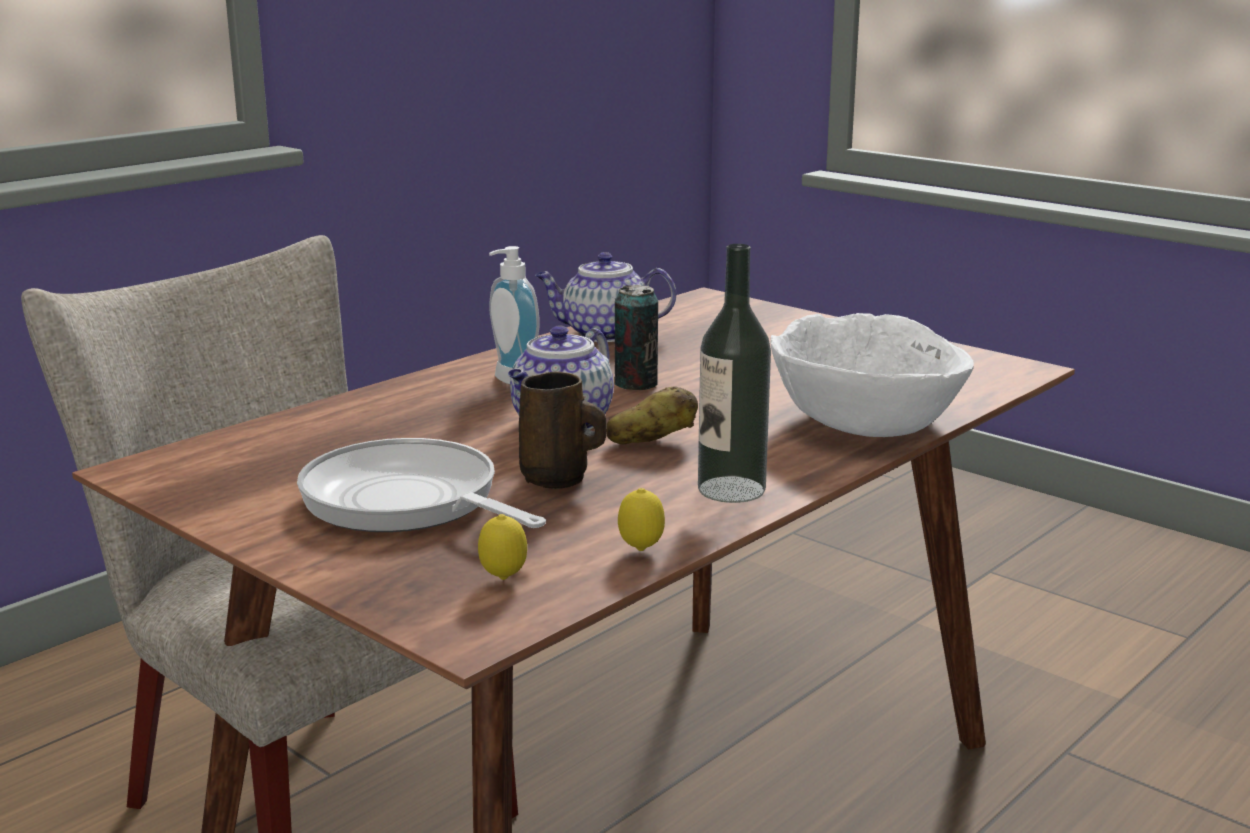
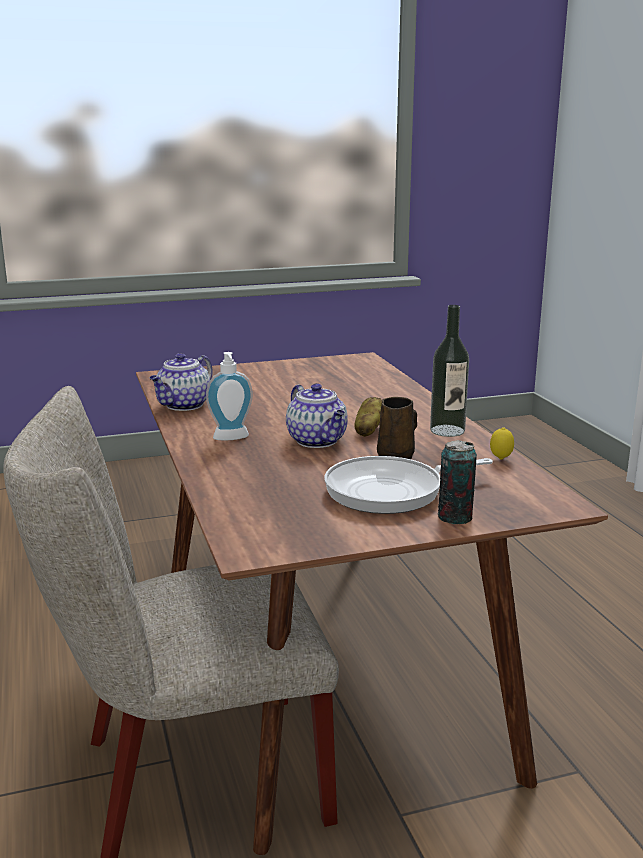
camera: 60 degrees left, 0 degrees up
(503, 579) = (510, 489): lemon -> none
(636, 384) = (279, 416): can -> can (455, 517)
(868, 420) = (392, 392): white bowl -> none

